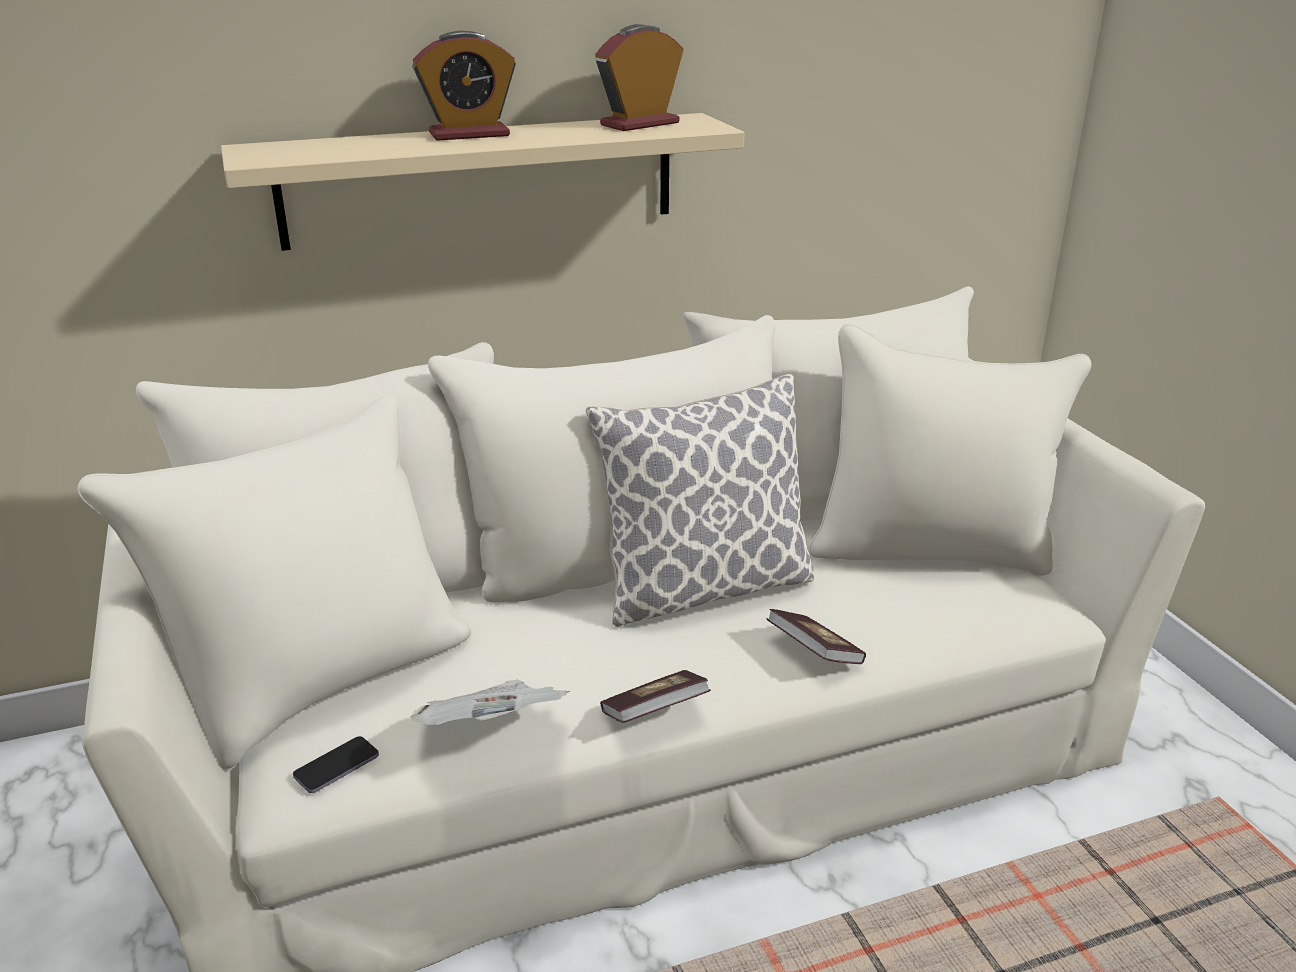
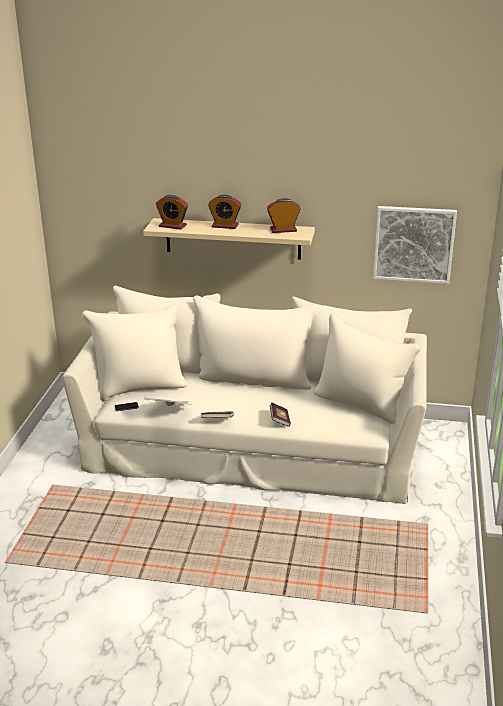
camera: 30 degrees right, 0 degrees up
(310, 151) = (172, 226): none -> alarm clock
(703, 587) = (268, 393): pillow -> none
(932, 129) = (414, 244): none -> picture

